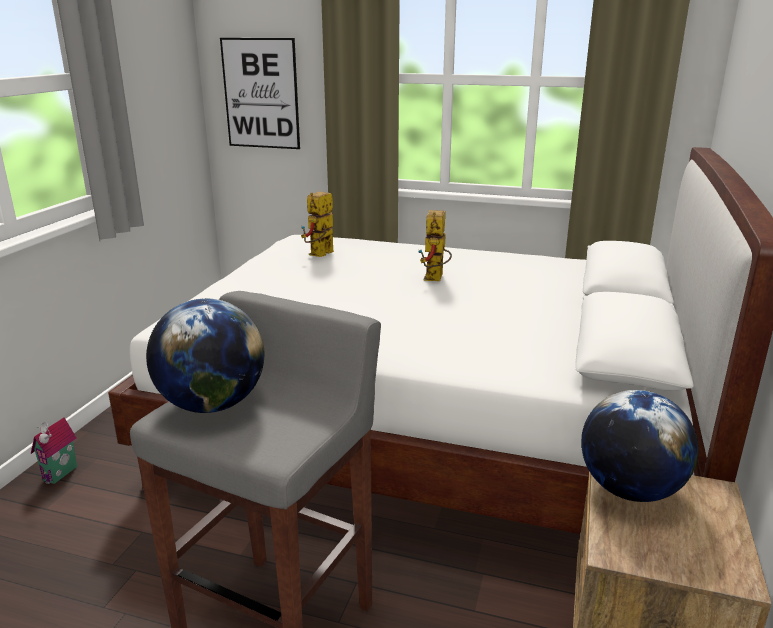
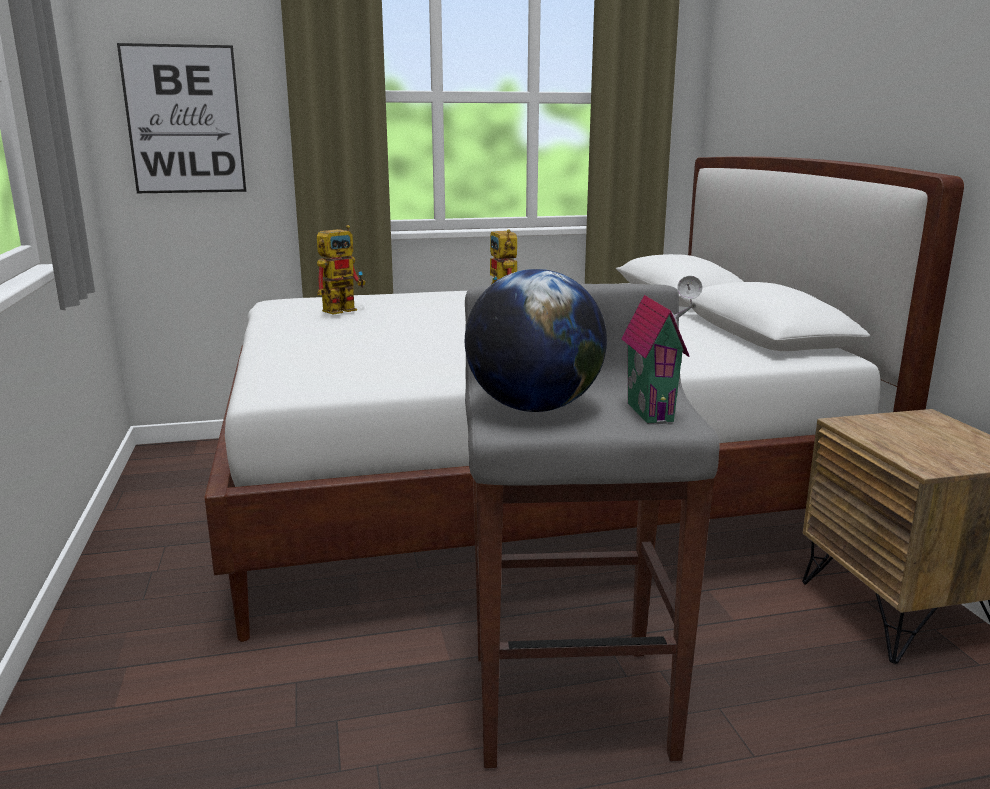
camera: 30 degrees left, 5 degrees down
(62, 474) = (91, 664): toy house -> toy house (654, 412)
(320, 255) = (344, 309): toy robot -> toy robot turned 135 degrees counterclockwise
(630, 490) = (876, 429): globe -> none

